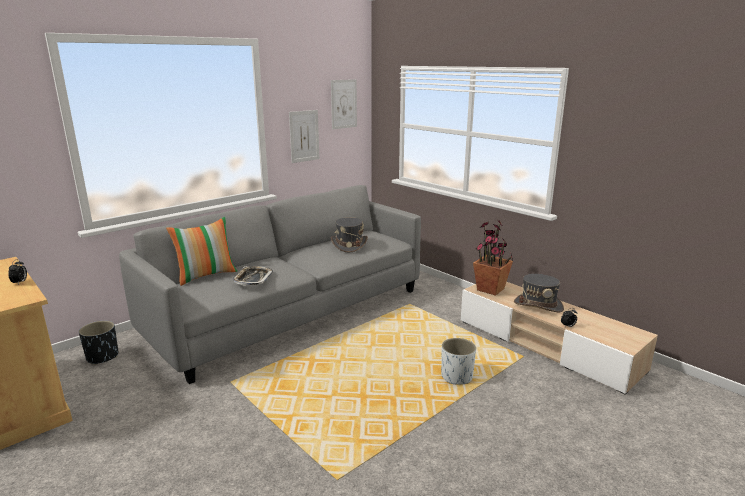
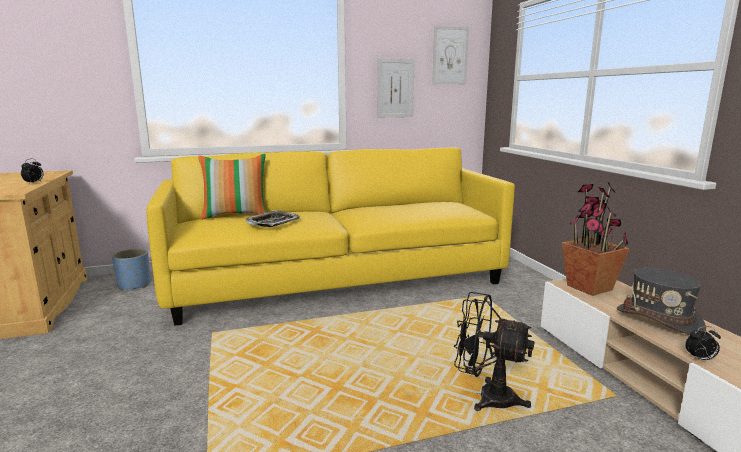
camera: 25 degrees right, 5 degrees down
(102, 357) = (134, 285): black planter -> blue planter
(290, 312) = (337, 280): grey sofa -> yellow sofa
(349, 245) = (414, 209): grey hat -> none
(457, 376) = (486, 397): white planter -> black fan

